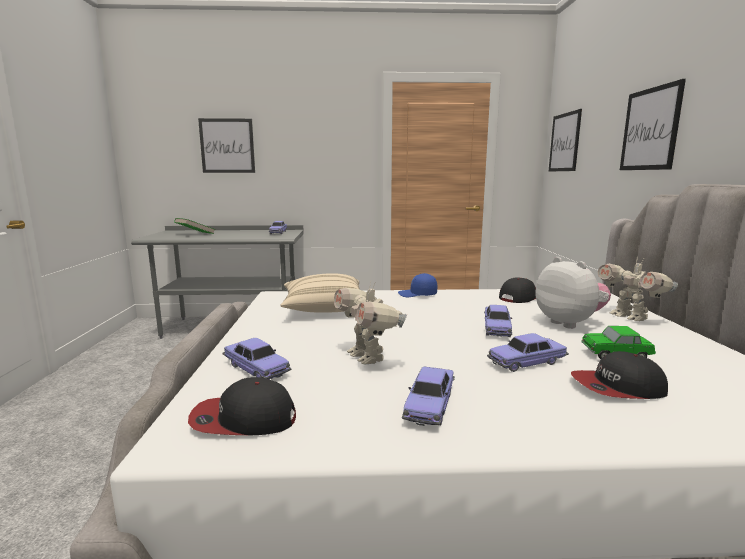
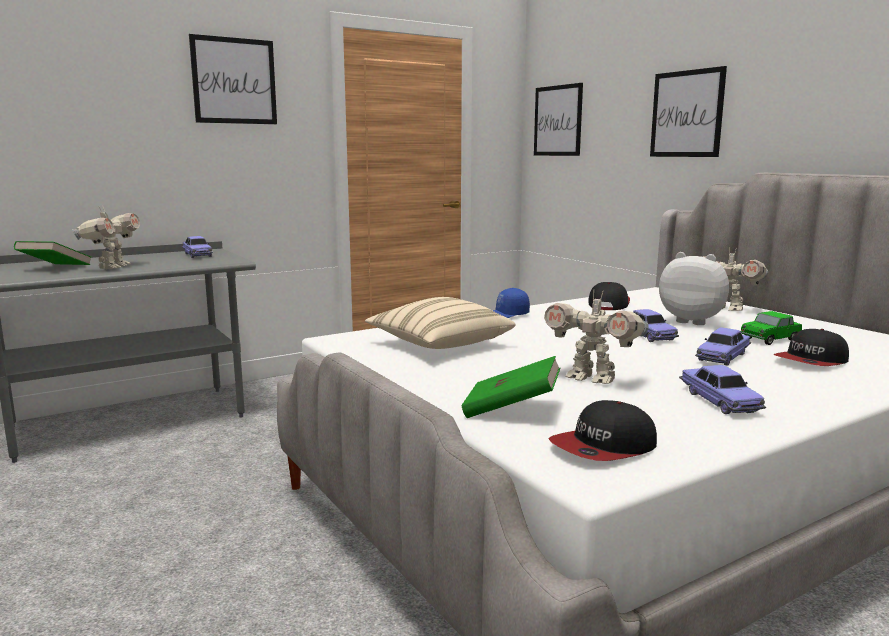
camera: 30 degrees left, 0 degrees up
(218, 236) = (112, 267): none -> toy robot
(227, 146) = (83, 112): picture -> picture (234, 81)
(256, 368) = (511, 410): toy car -> green book

